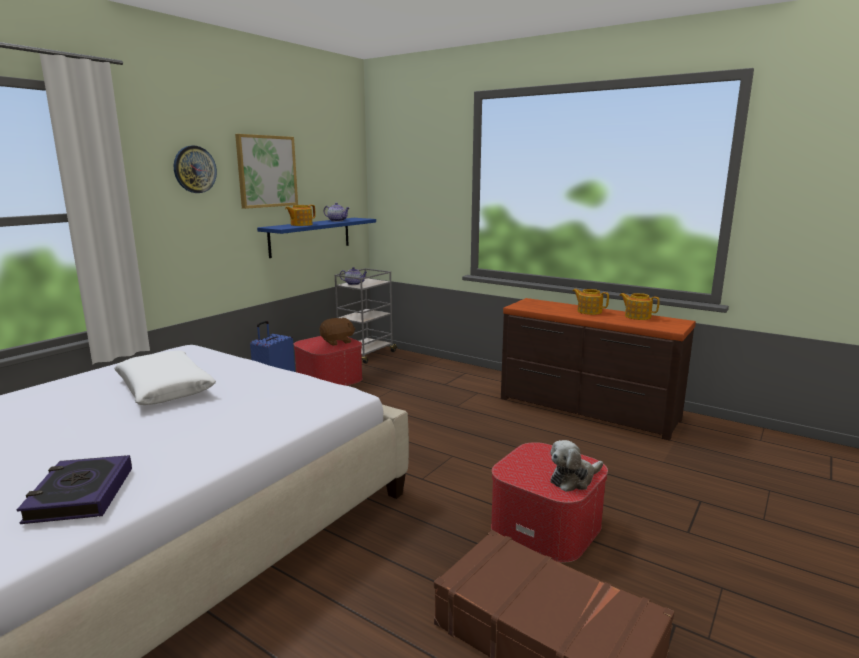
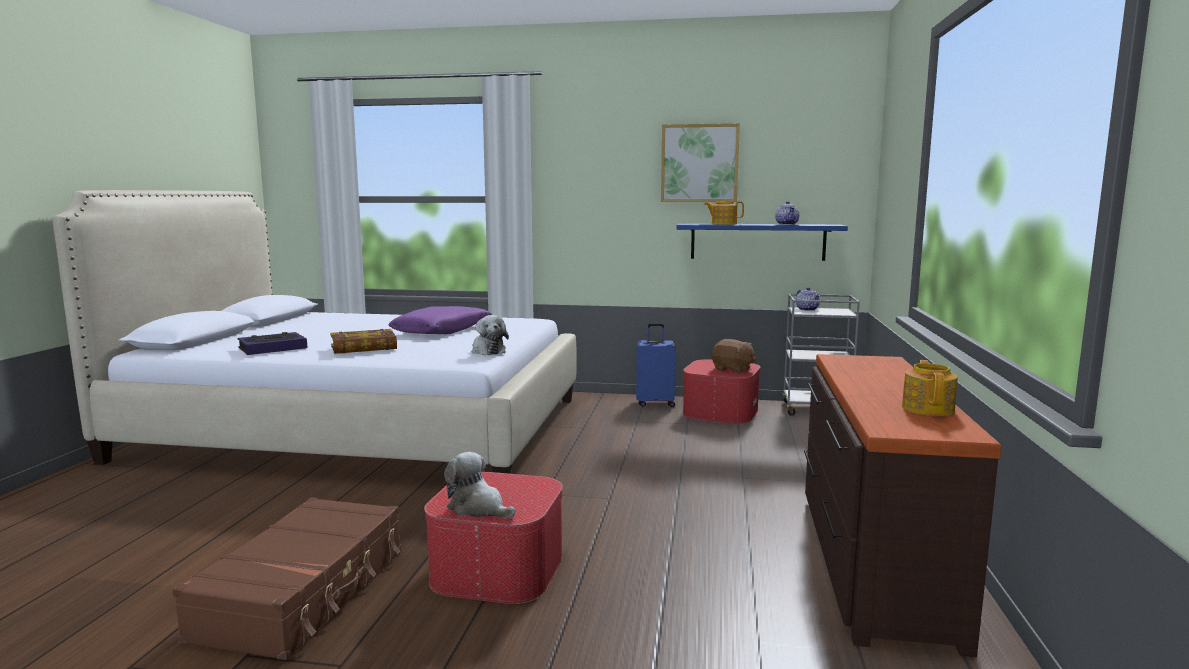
camera: 65 degrees right, 5 degrees down
(165, 388) = (442, 331): white pillow -> purple pillow
(194, 169) = (611, 161): wall clock -> none
(201, 432) = (364, 347): none -> book
(307, 382) = (487, 351): none -> plush toy
(589, 311) = (893, 385): teapot -> none

